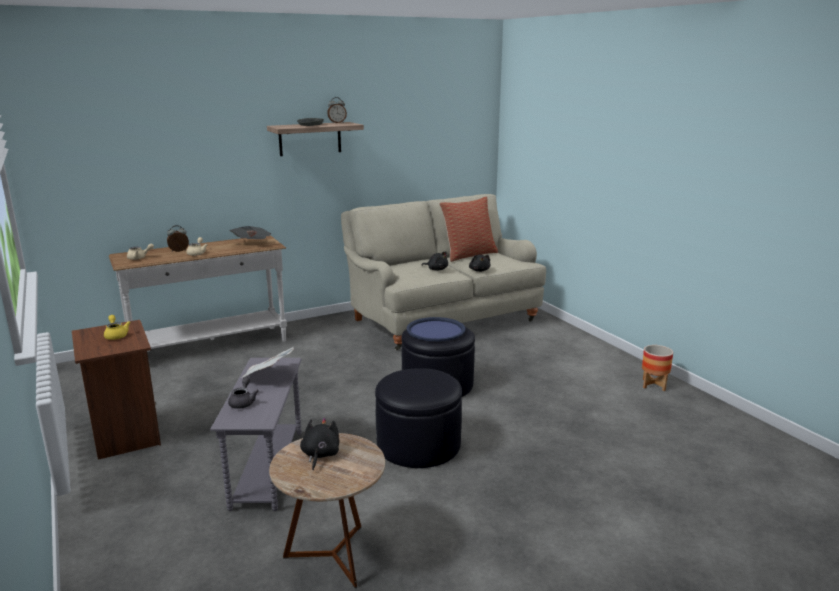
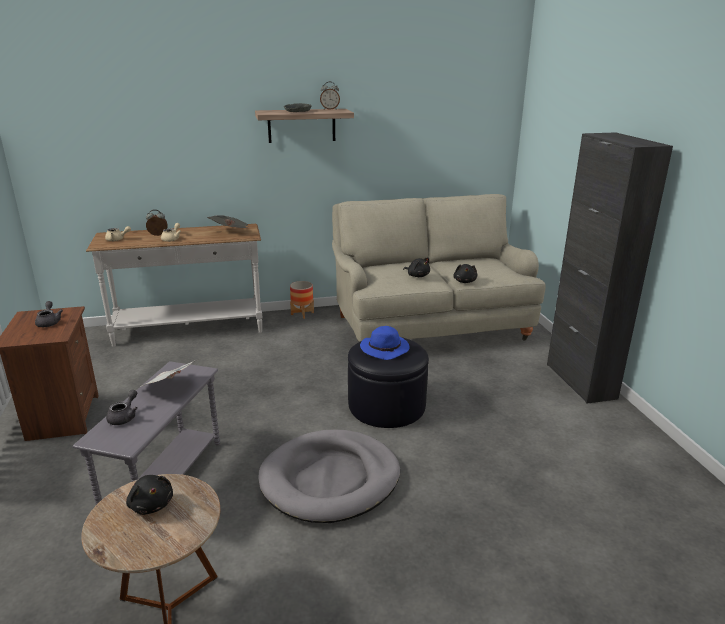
camera: 15 degrees right, 5 degrees up
(116, 335) = (49, 322): yellow teapot -> grey teapot
(320, 455) = (151, 504): black plush toy -> black plush toy turned 120 degrees clockwise
(418, 444) = (330, 479): black ottoman -> grey dog bed
(435, 330) = (385, 349): blue tray -> blue hat
(468, 255) = (464, 260): pillow -> none
(590, 346) = (580, 381): none -> black cabinet
(654, 385) = (639, 445): planter -> planter (302, 313)

